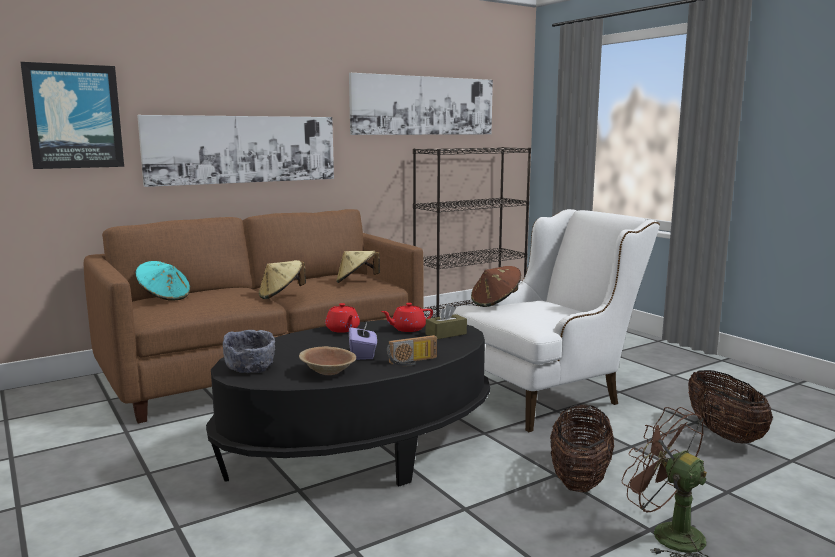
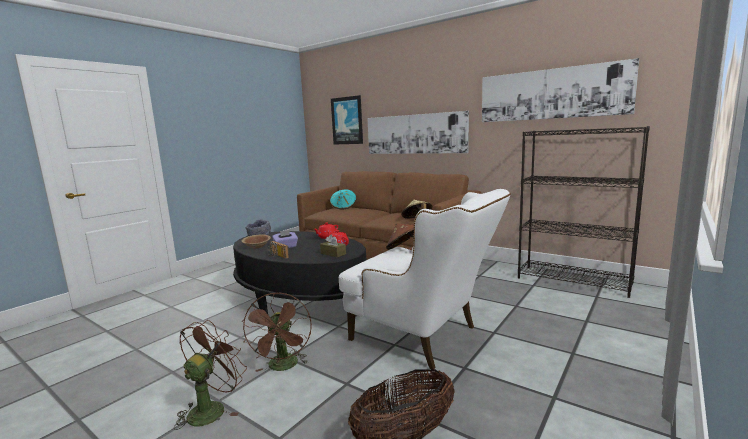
camera: 70 degrees right, 0 degrees up
(281, 295) = (369, 217): beige hat -> none
(579, 479) = (283, 367): basket -> brown fan

